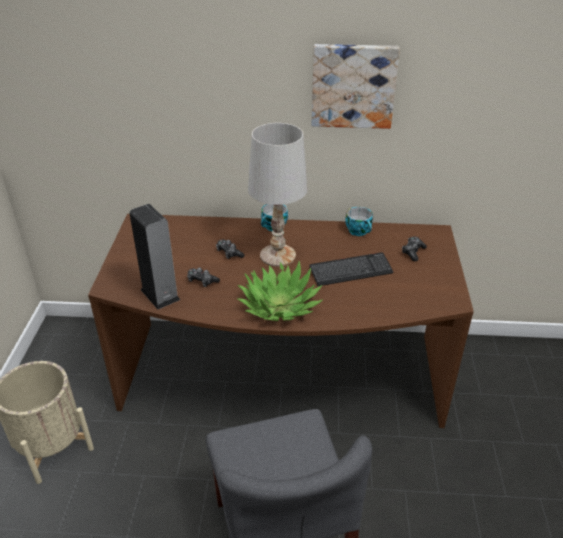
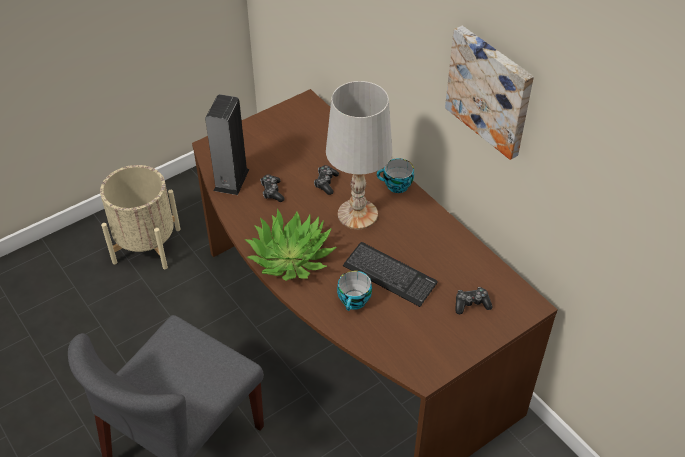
camera: 50 degrees right, 10 degrees up
(359, 231) = (459, 246): cup -> cup (354, 302)

